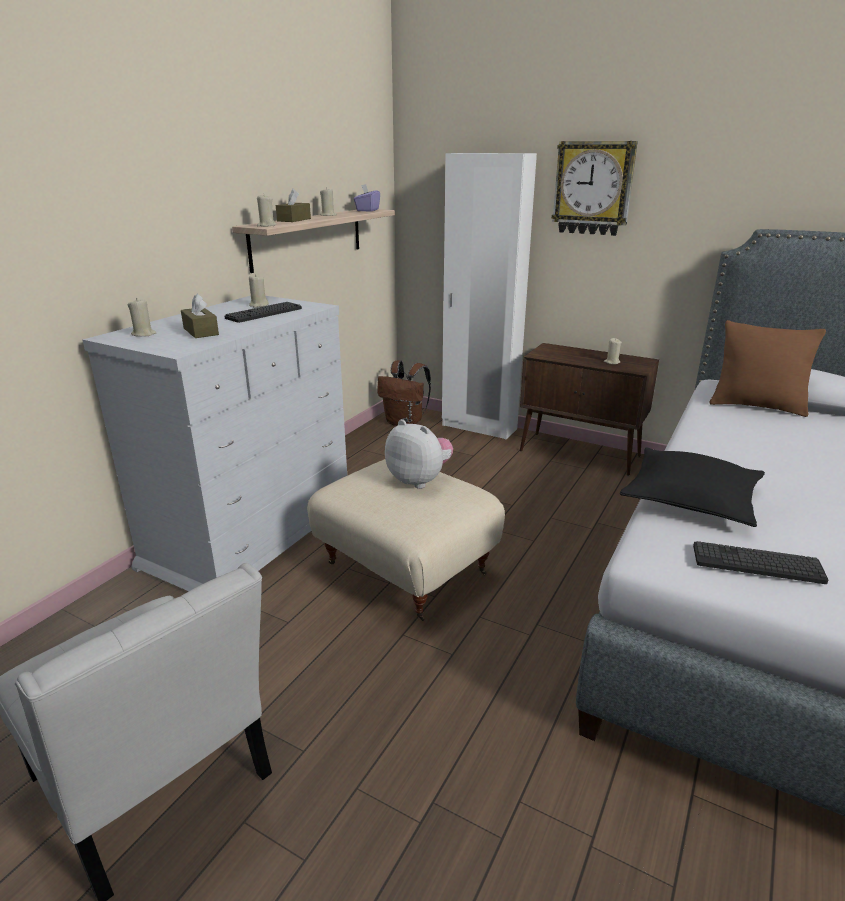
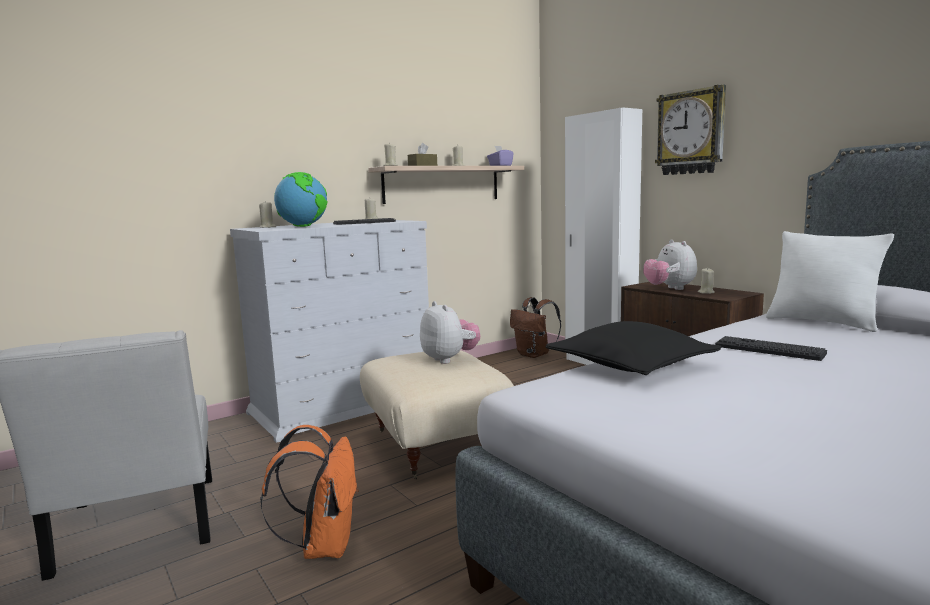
camera: 25 degrees right, 15 degrees down
(201, 331) = (303, 226): brown tissue box -> globe
(403, 734) = (324, 546): none -> orange backpack
(573, 358) = (669, 289): none -> plush toy
(756, 406) = (822, 322): brown pillow -> white pillow
(757, 563) = (622, 403): keyboard -> keyboard (769, 349)

